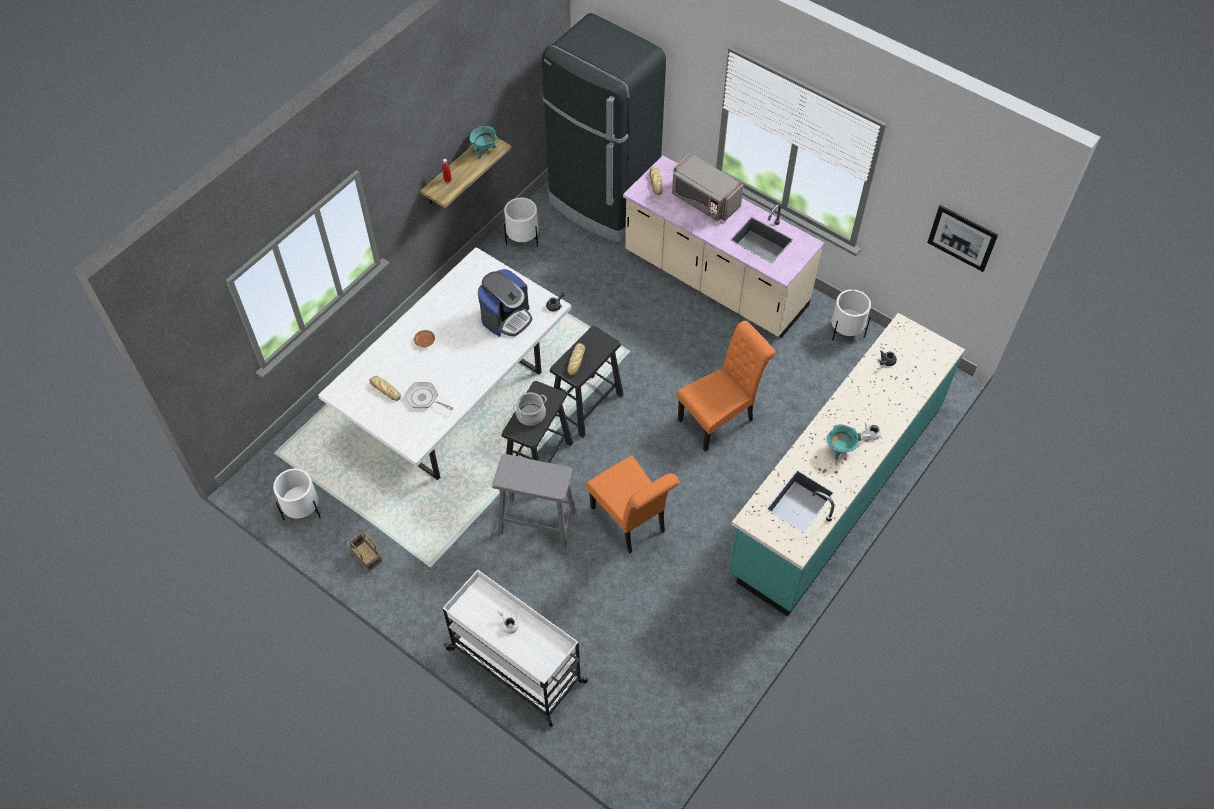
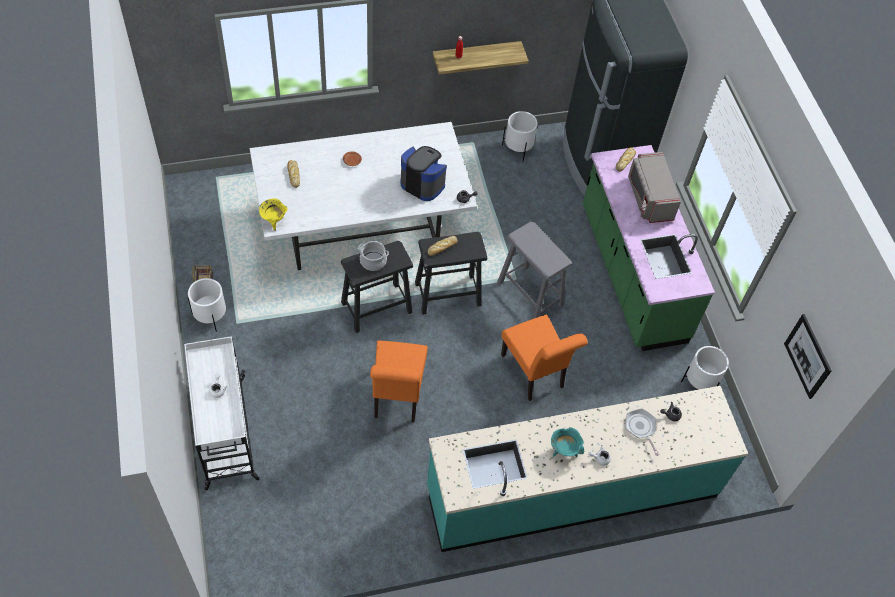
camera: 35 degrees right, 0 degrees up
(302, 509) = (197, 225): white planter -> white planter (211, 316)
(410, 443) = (274, 221): none -> yellow cooking pot
(424, 399) = (312, 199): frying pan -> frying pan (641, 428)
(484, 150) = (506, 52): turquoise cooking pot -> none
(506, 317) = (423, 183): coffee machine -> coffee machine turned 135 degrees counterclockwise
(538, 521) = (335, 347): grey stool -> grey stool (530, 294)
(715, 281) = (631, 274): beige counter -> green counter
(720, 418) = (535, 374): orange chair -> orange chair turned 60 degrees clockwise

